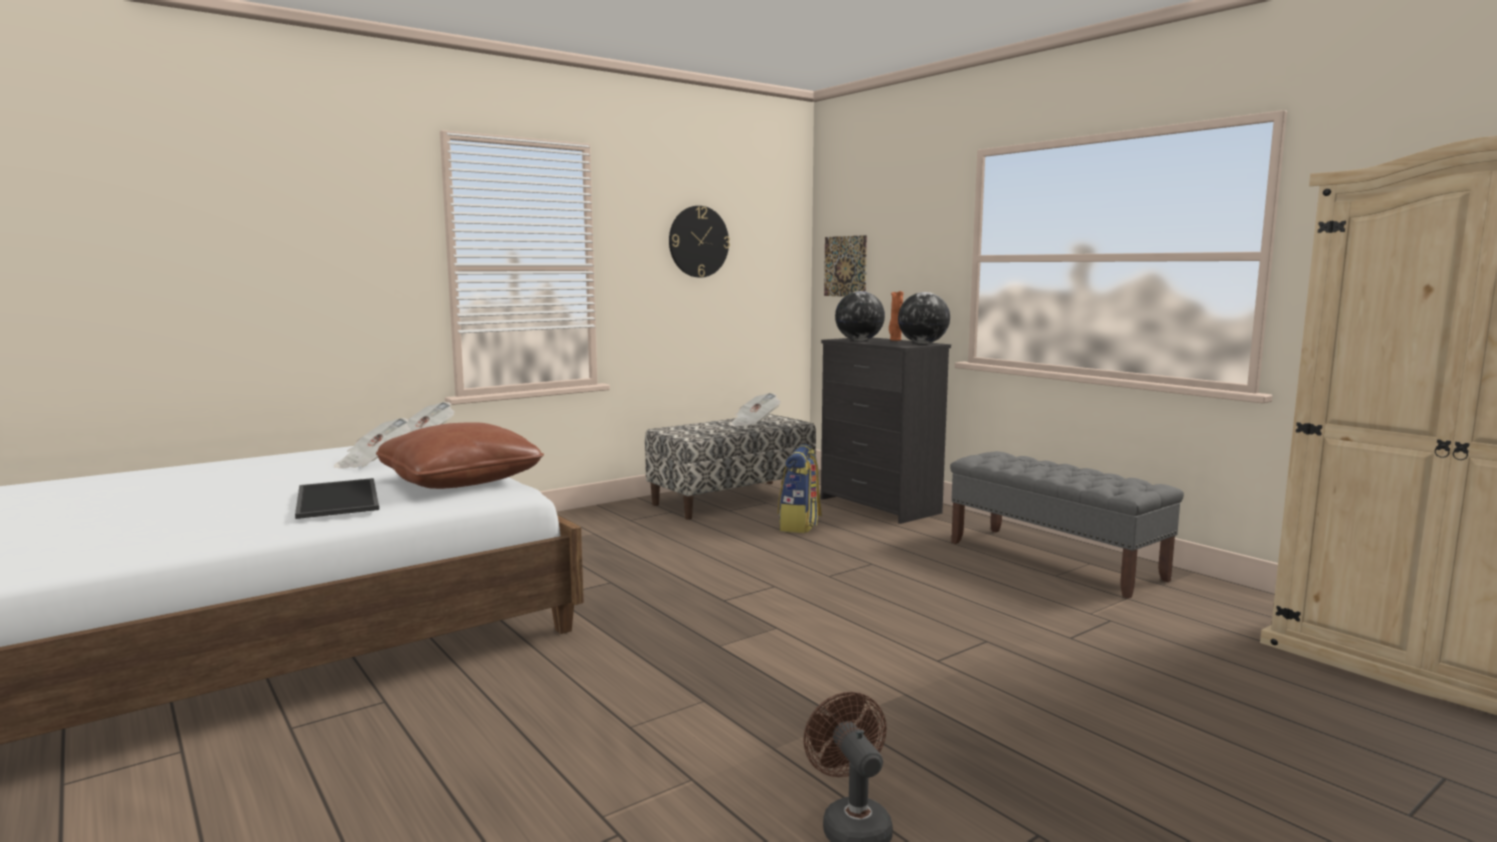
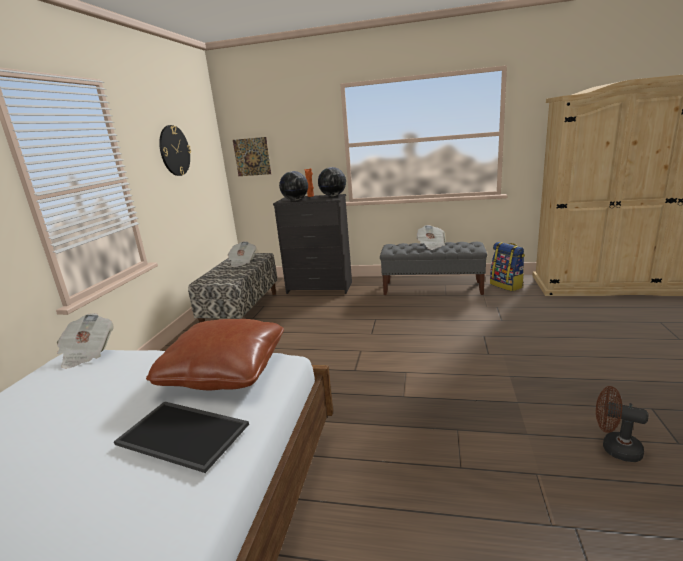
camera: 40 degrees left, 10 degrees up
(374, 463) = (99, 388): newspaper -> newspaper (431, 245)
(800, 525) = (305, 312): backpack -> backpack (507, 285)

